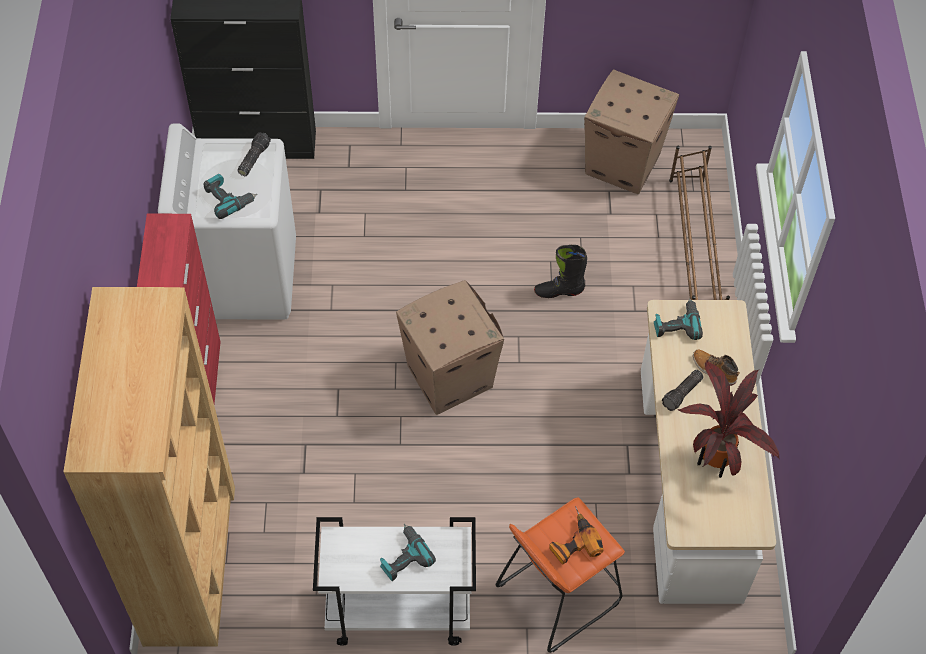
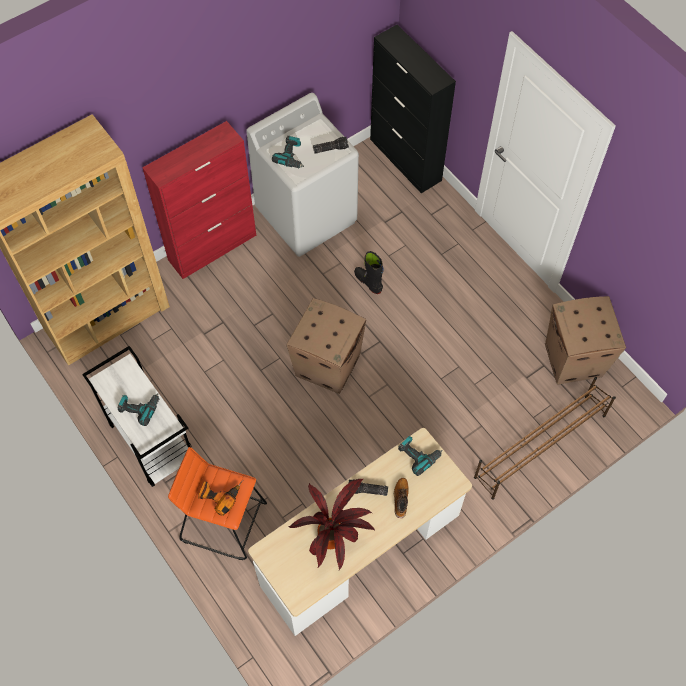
camera: 55 degrees right, 5 degrees up
(559, 291) = (440, 385): black boot -> black boot (368, 282)

